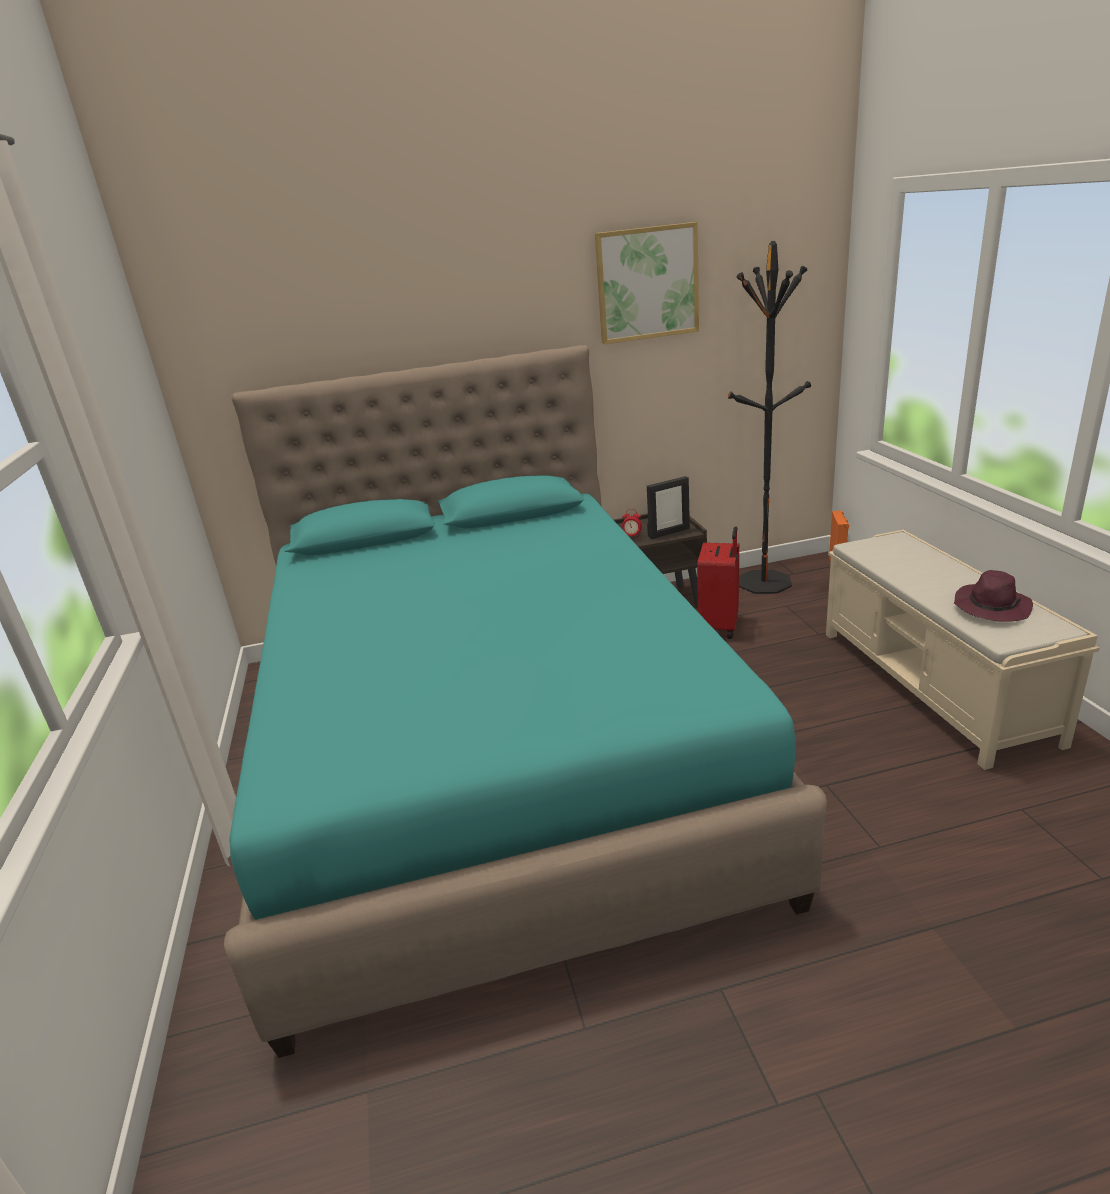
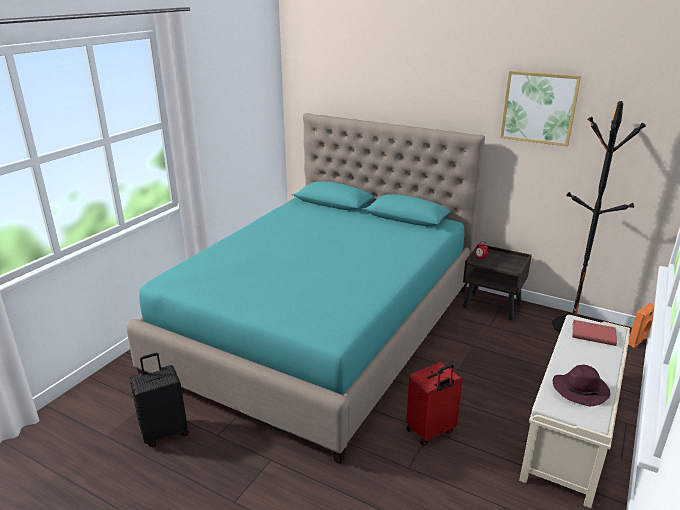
camera: 40 degrees right, 0 degrees up
(487, 1109) = (165, 432): none -> black suitcase
(668, 532) = (502, 265): picture frame -> none
(720, 627) = (504, 335): red suitcase -> red suitcase (431, 431)
(890, 550) = (593, 333): none -> red book

